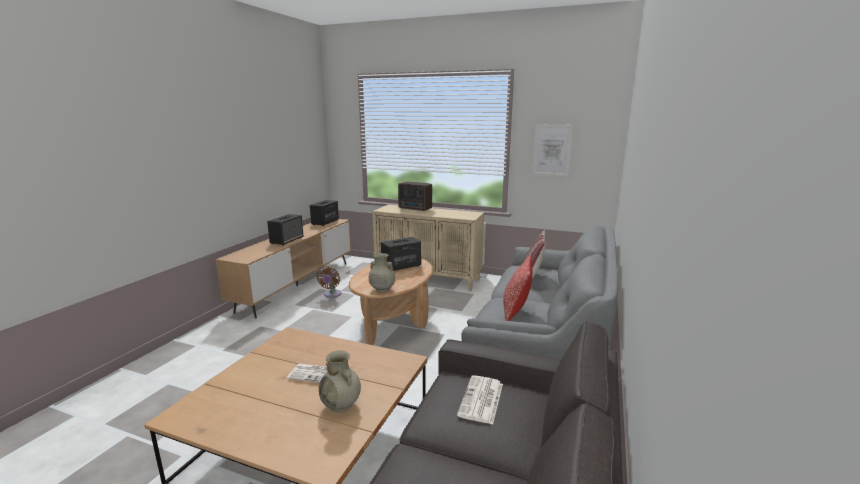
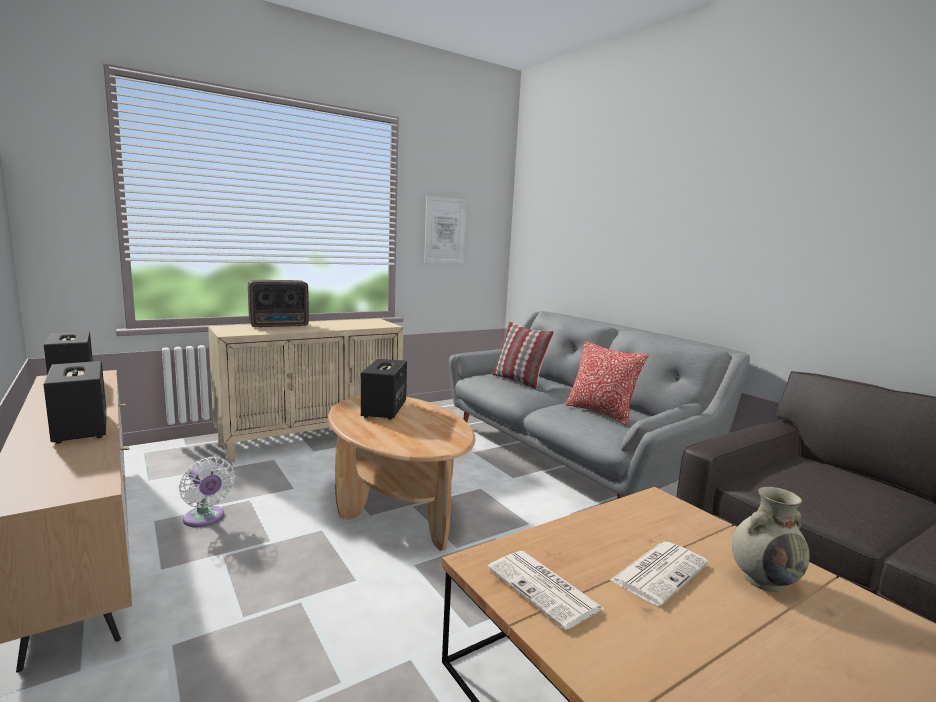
camera: 55 degrees left, 5 degrees down
(331, 294) = (205, 519): brown fan -> white fan
(382, 289) = (449, 441): beige vase -> none
(481, 400) = (814, 482): newspaper -> newspaper (545, 589)

